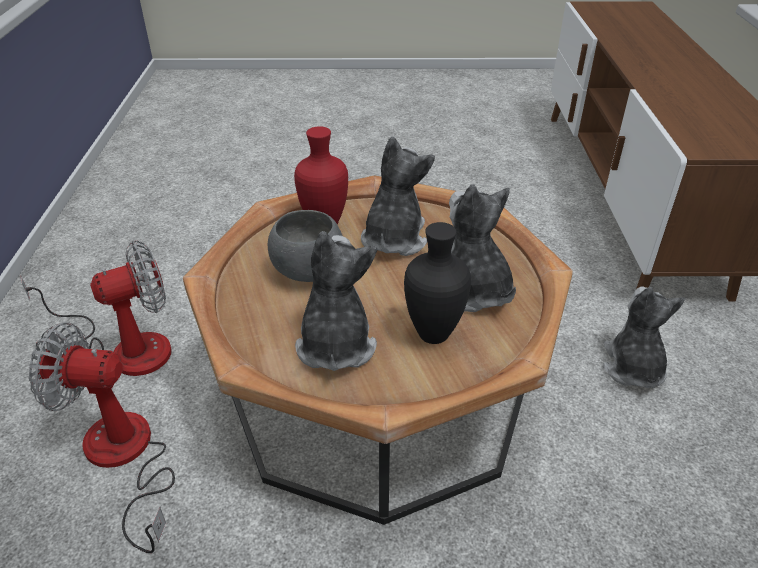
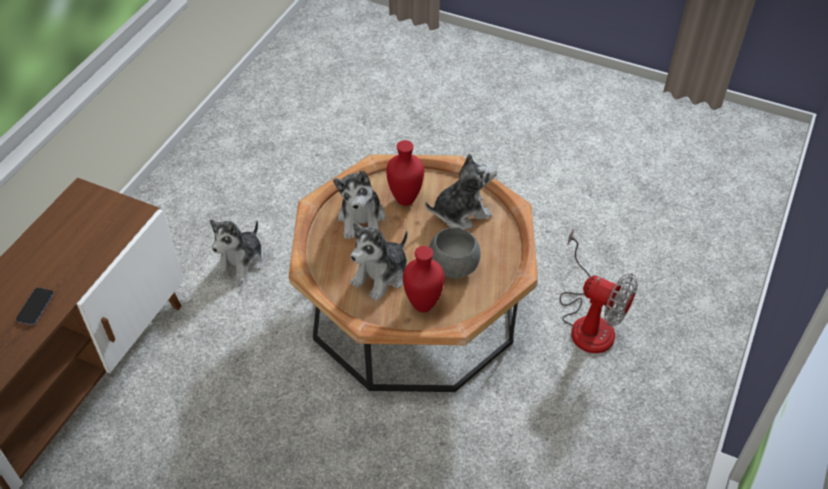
camera: 155 degrees left, 10 degrees up
(125, 348) = (585, 412): fan -> none
(335, 344) = (461, 212): plush toy -> plush toy turned 135 degrees counterclockwise
(435, 334) = (404, 199): black vase -> red vase
(661, 80) = (35, 307): none -> phone

